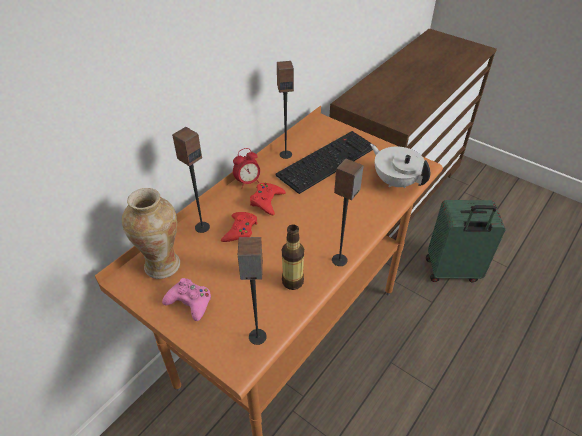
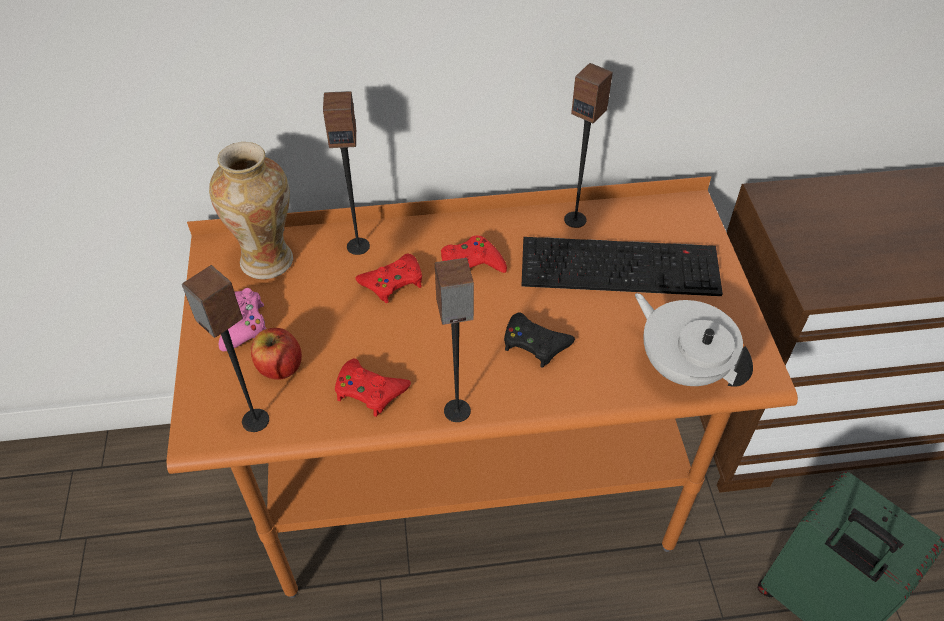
camera: 45 degrees right, 5 degrees up
(236, 305) = (279, 367): none -> apple
(248, 182) = (479, 225): alarm clock -> none
(292, 281) = (369, 390): bottle -> red game controller
(334, 211) = (535, 343): none -> black game controller
(395, 181) = (682, 366): white teapot -> white teapot turned 45 degrees counterclockwise

